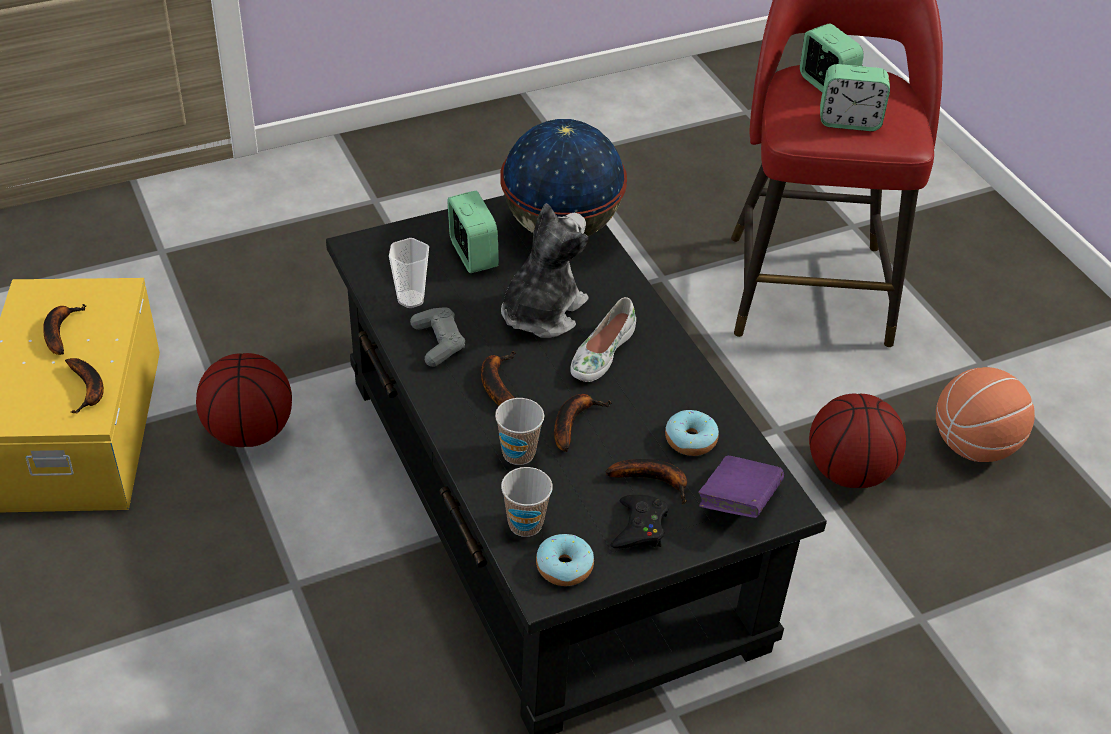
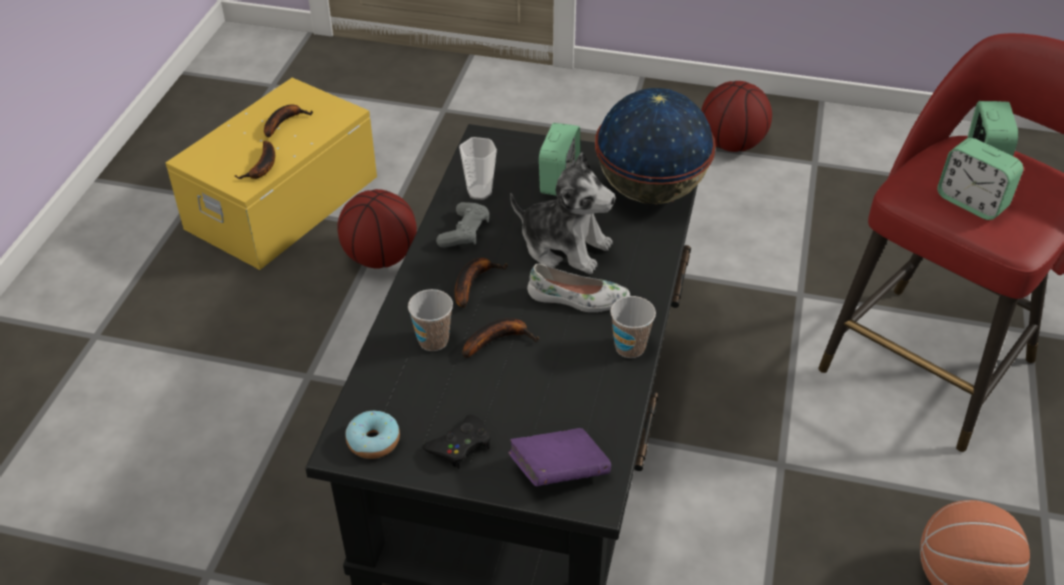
camera: 40 degrees right, 0 degrees up
(525, 524) = (381, 394): cup -> cup (630, 347)
(541, 312) = (564, 246): plush toy -> plush toy turned 45 degrees clockwise
(601, 352) = (578, 299): white shoe -> white shoe turned 150 degrees counterclockwise
(654, 480) = (511, 417): banana -> none
(690, 440) = (574, 402): donut -> none
(849, 472) = (812, 535): basketball -> basketball (732, 144)

